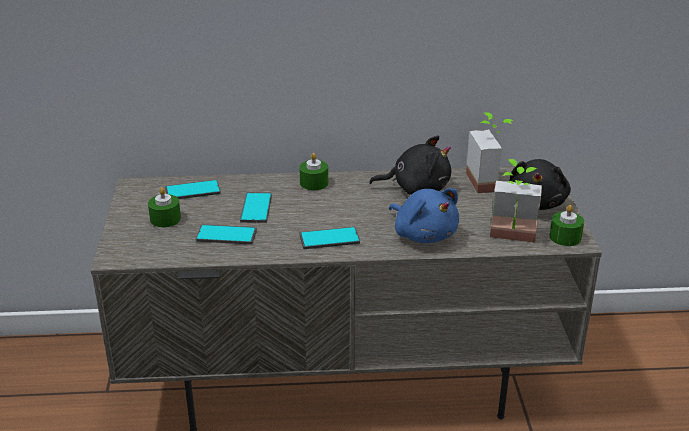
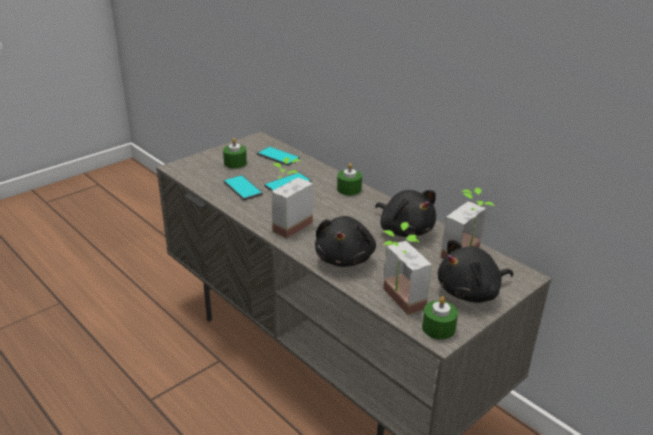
camera: 50 degrees right, 0 degrees up
(329, 239) = (286, 224): phone -> potted plant
(423, 234) = (345, 258): blue plush toy -> black plush toy

